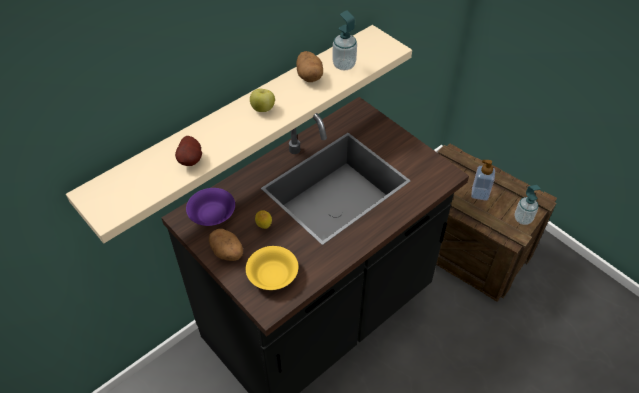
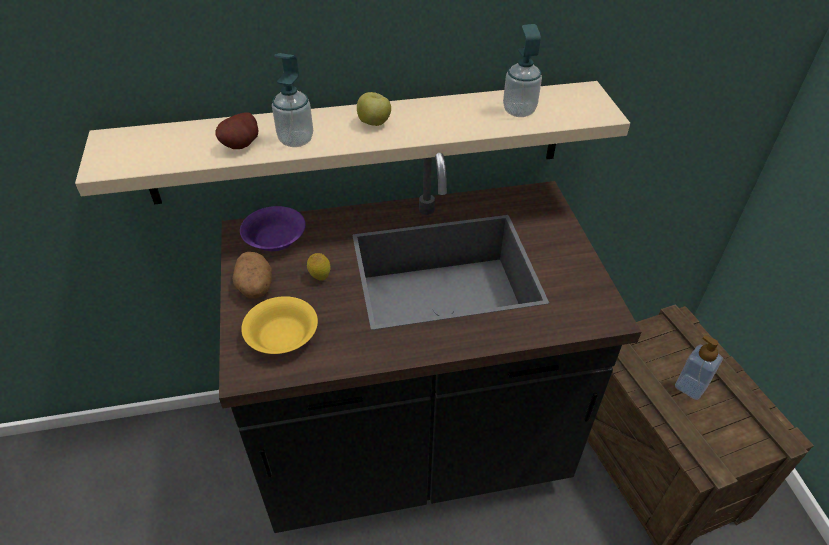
camera: 30 degrees right, 5 degrees down
(309, 76) = (463, 108): potato -> none
(523, 219) = (738, 449): soap dispenser -> soap dispenser (296, 140)

